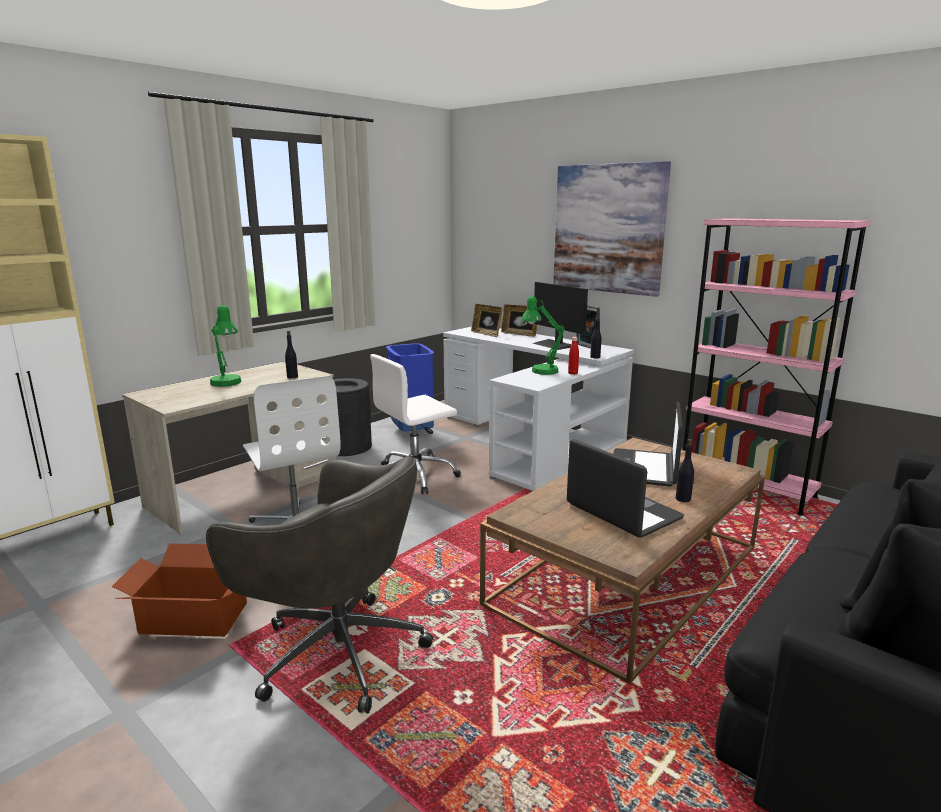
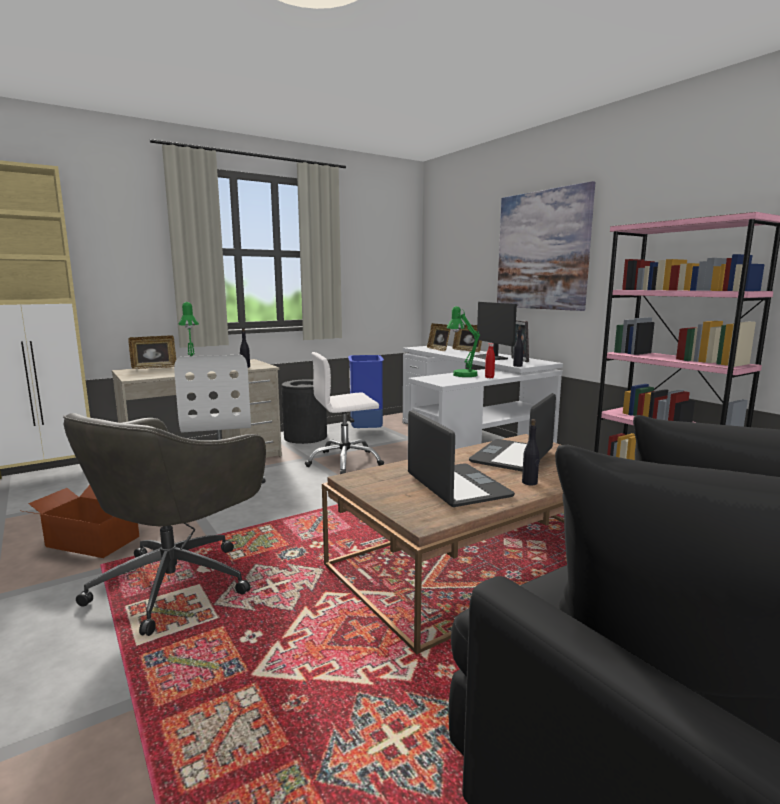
camera: 15 degrees right, 5 degrees down
(175, 385) = (154, 367): none -> picture frame
(336, 651) = (177, 582): grey office chair -> grey office chair turned 75 degrees clockwise

